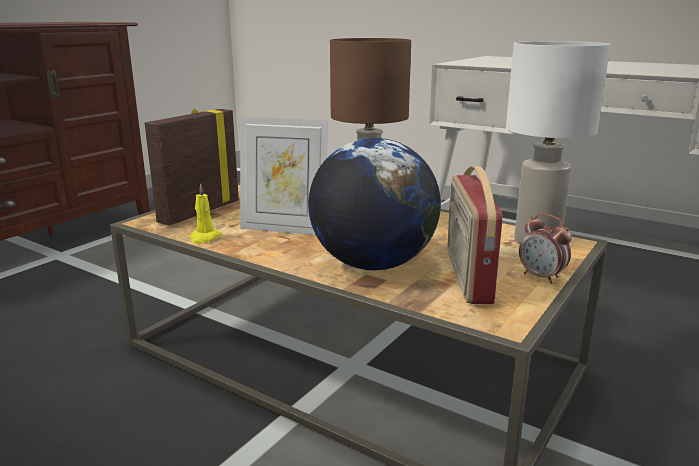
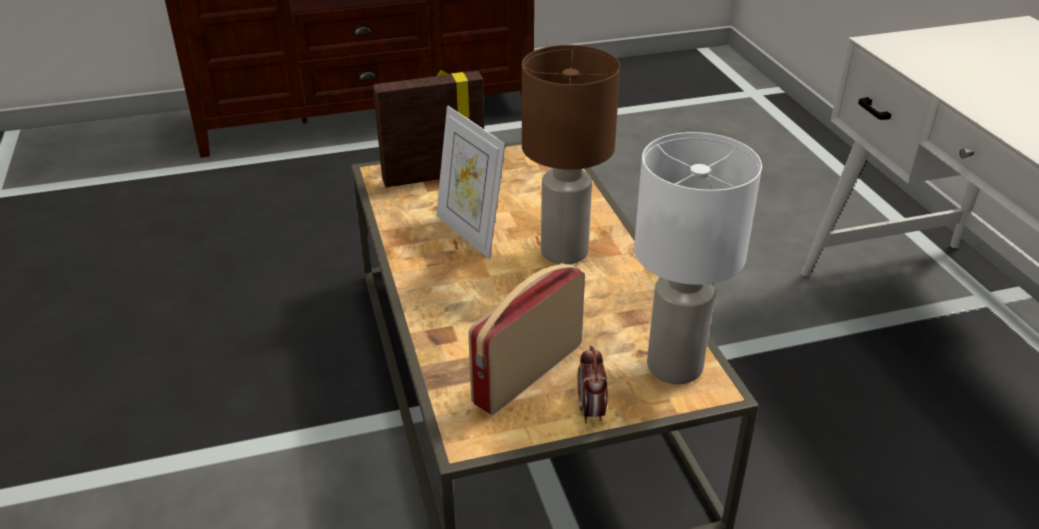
camera: 40 degrees right, 15 degrees up
(204, 238) = (393, 216): yellow candle -> none
(372, 264) = (473, 317): globe -> none

